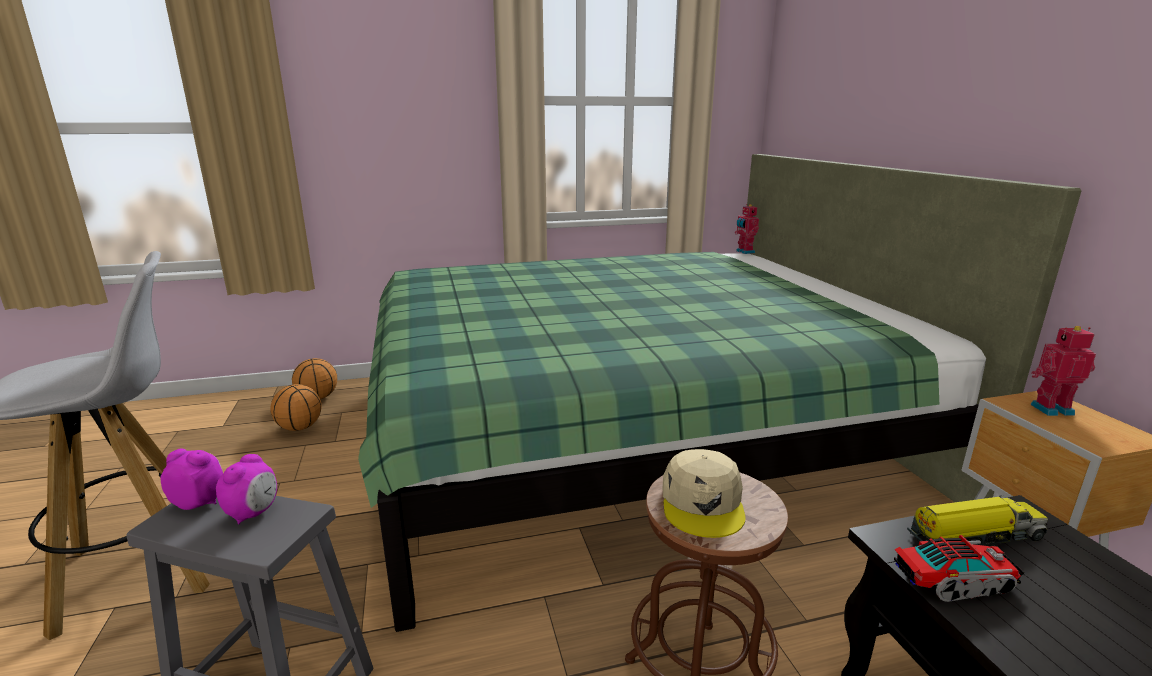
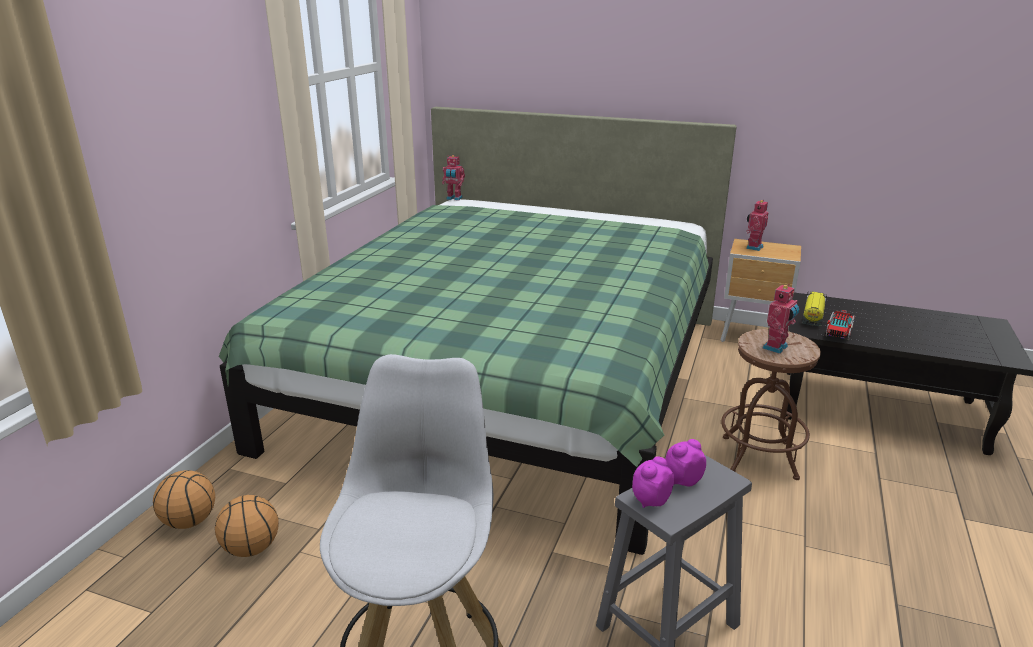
camera: 55 degrees left, 5 degrees up
(254, 513) = (682, 480): alarm clock -> alarm clock turned 75 degrees counterclockwise
(703, 503) = (776, 348): beige cap -> toy robot

